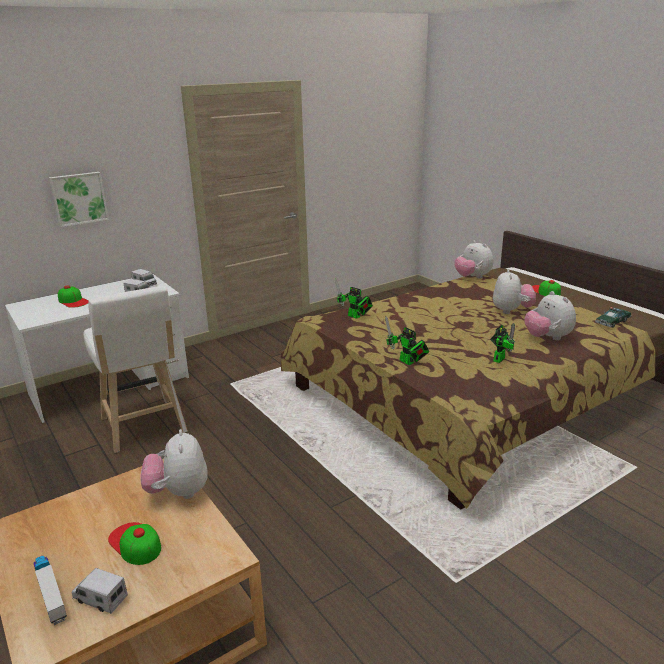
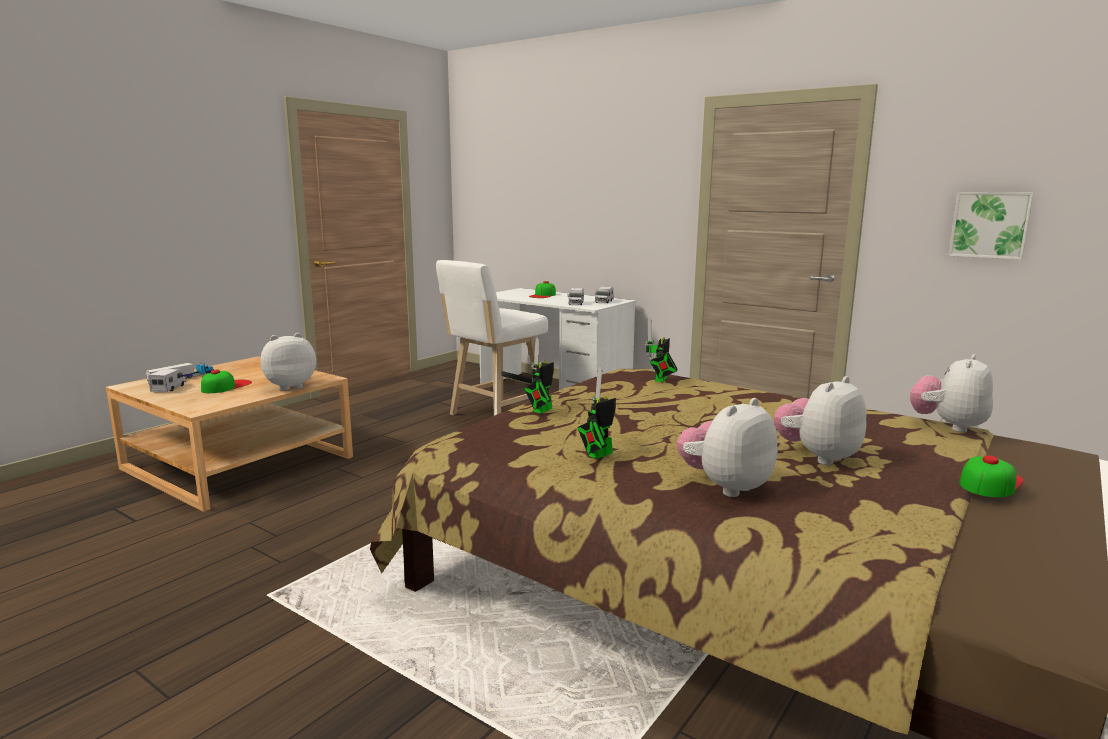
camera: 70 degrees right, 10 degrees down
(79, 198) = (590, 207): picture -> picture (990, 225)
(500, 358) = (597, 455): toy robot -> toy robot turned 120 degrees clockwise
(511, 311) = (818, 457): plush toy -> plush toy turned 150 degrees clockwise
(612, 322) = (910, 552): toy car -> none

